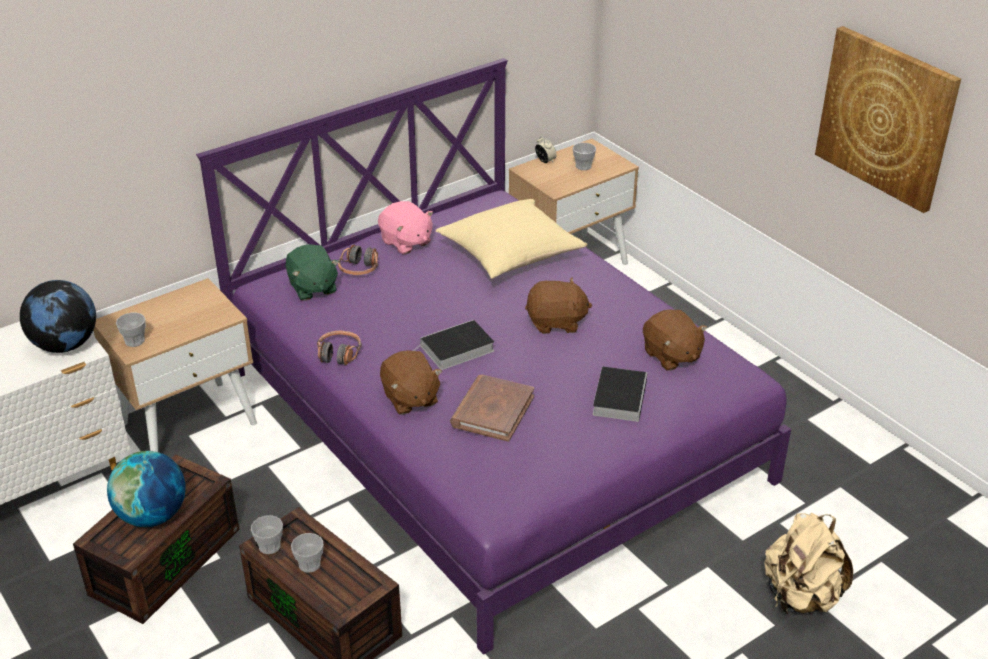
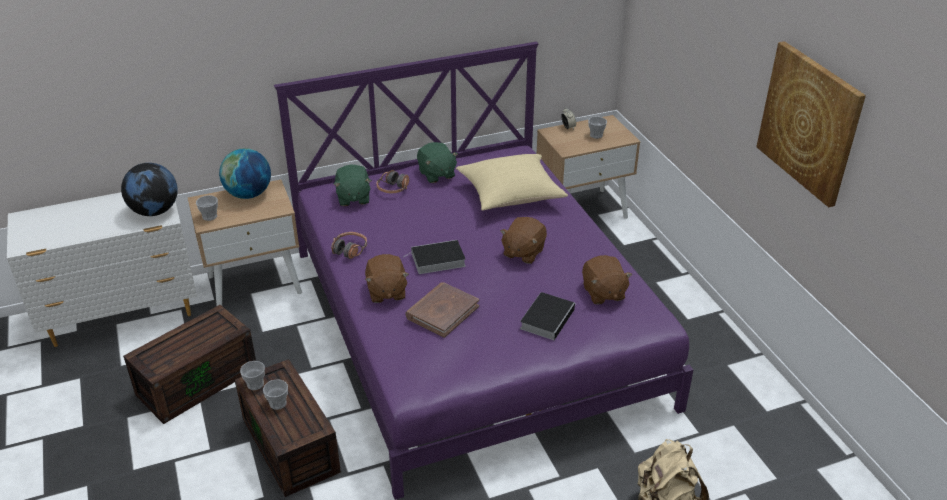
camera: 15 degrees right, 0 degrees up
(152, 516) = (184, 346): globe -> globe (248, 194)
(406, 242) = (436, 174): pink plush toy -> green plush toy
(556, 322) = (523, 252): brown plush toy -> brown plush toy turned 105 degrees clockwise

